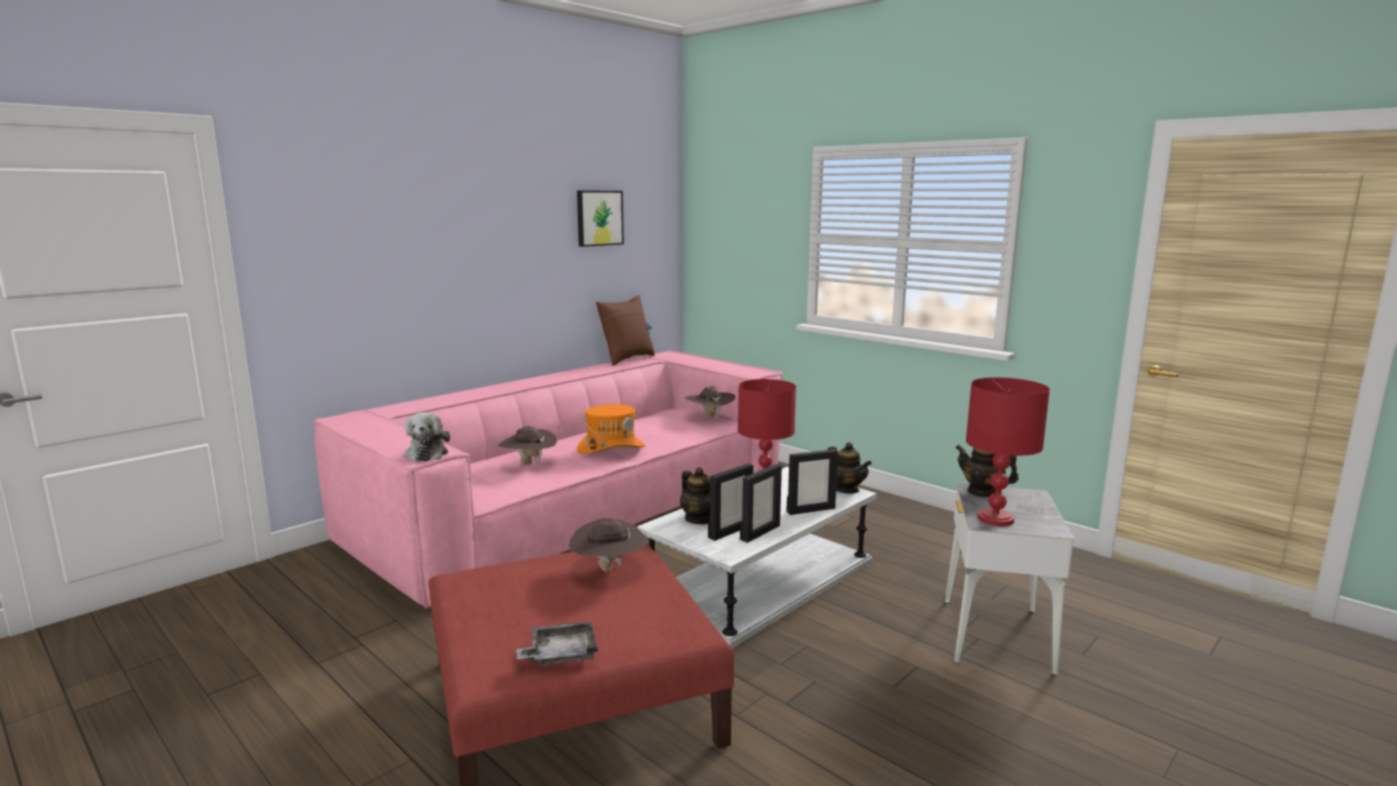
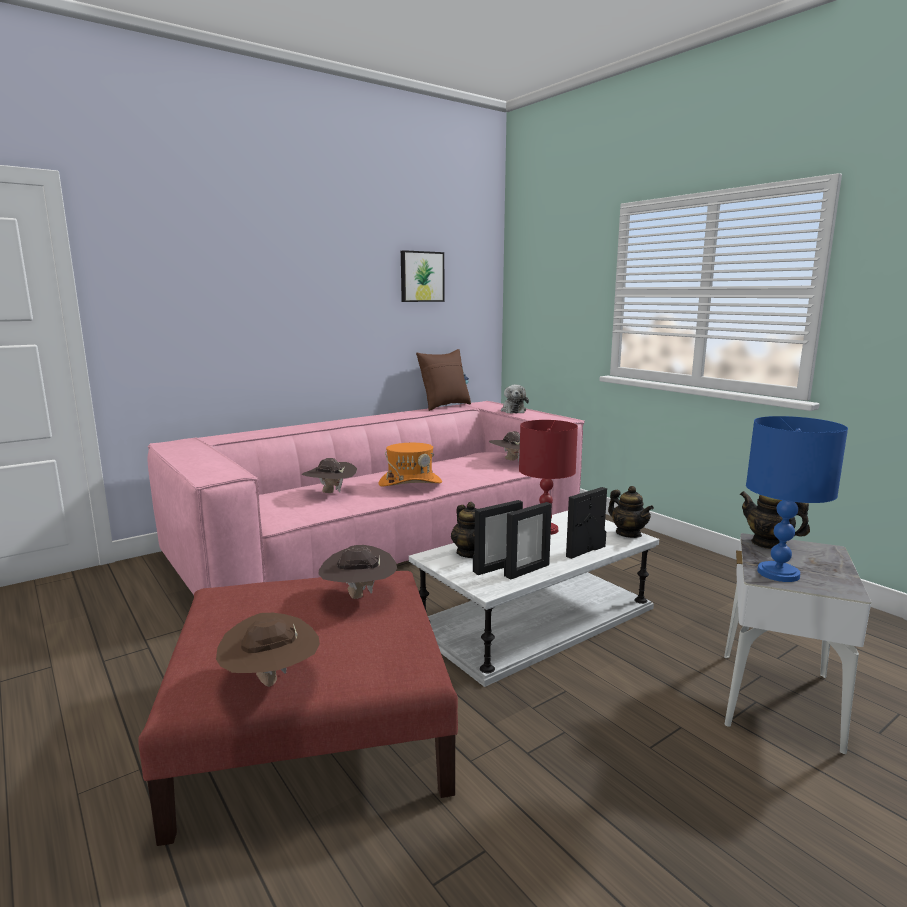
camera: 10 degrees right, 0 degrees up
(427, 453) = (220, 475): plush toy -> plush toy (513, 410)
(560, 654) = (271, 681): grey tray -> brown hat
(811, 510) = (586, 551): picture frame -> picture frame turned 150 degrees clockwise
(996, 519) = (779, 573): red table lamp -> blue table lamp

